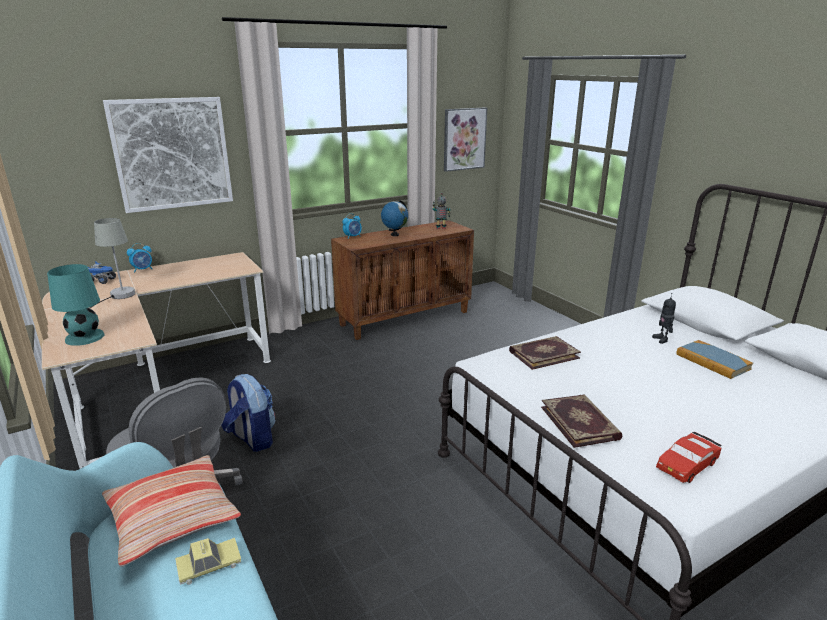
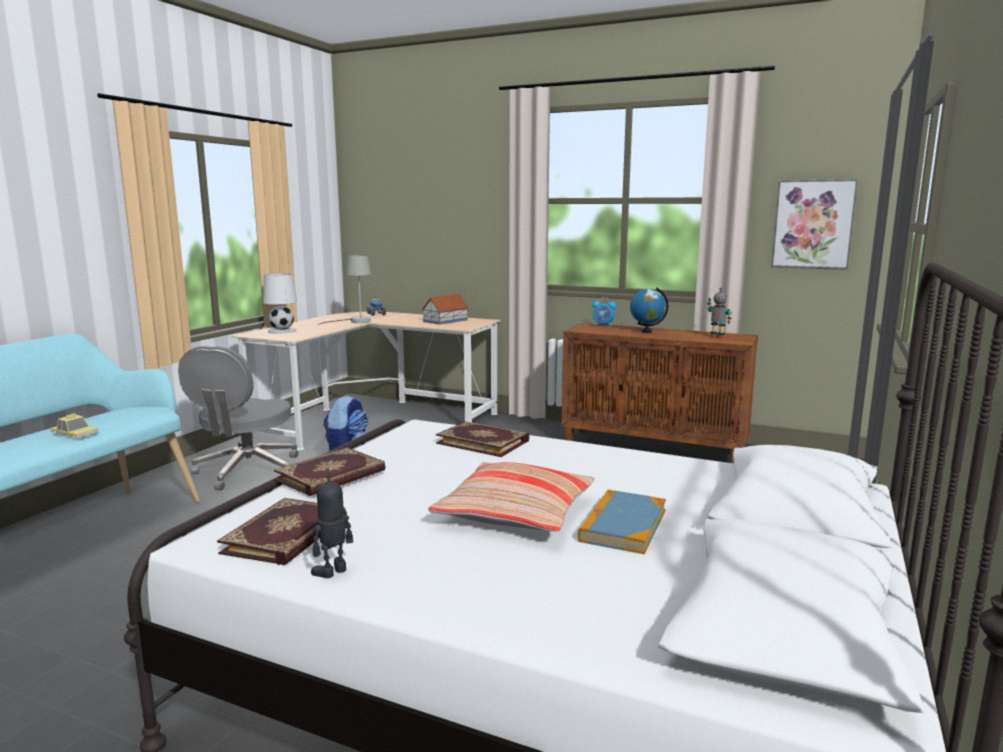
camera: 55 degrees right, 10 degrees down
(84, 337) = (282, 331): turquoise table lamp -> white table lamp
(143, 270) = (412, 314): alarm clock -> none
(172, 154) = (453, 214): picture -> none
(172, 517) = (122, 416): pillow -> pillow (515, 512)
(203, 267) = (445, 321): none -> toy house
(662, 339) = (645, 488): toy robot -> toy robot (333, 572)
(686, 464) = (287, 535): red toy car -> book

